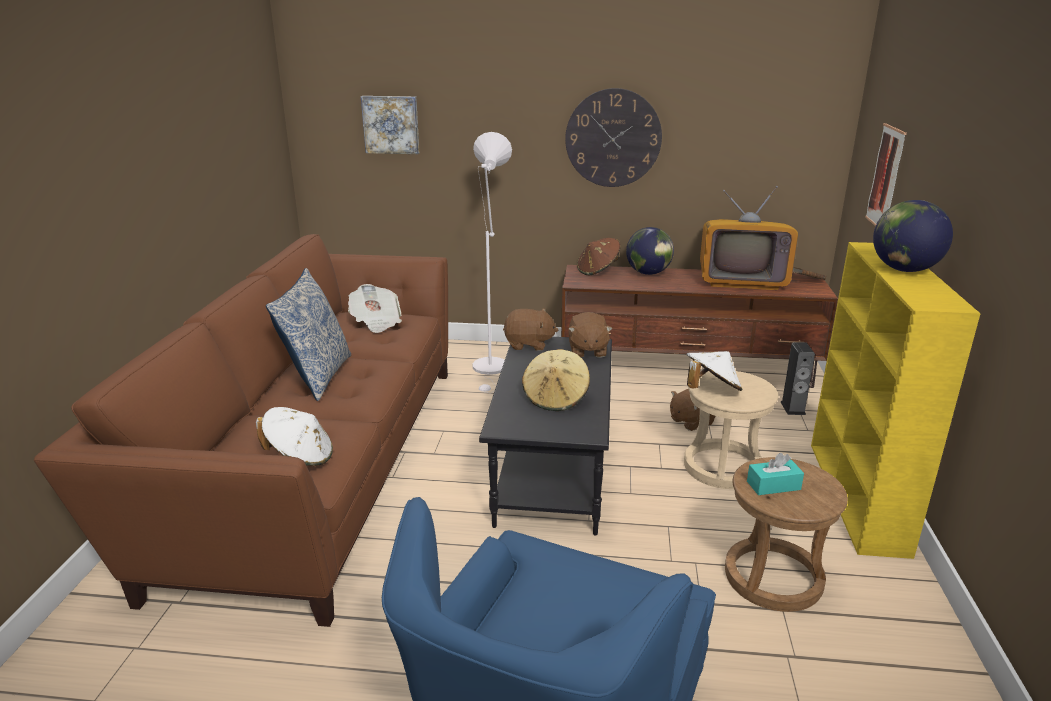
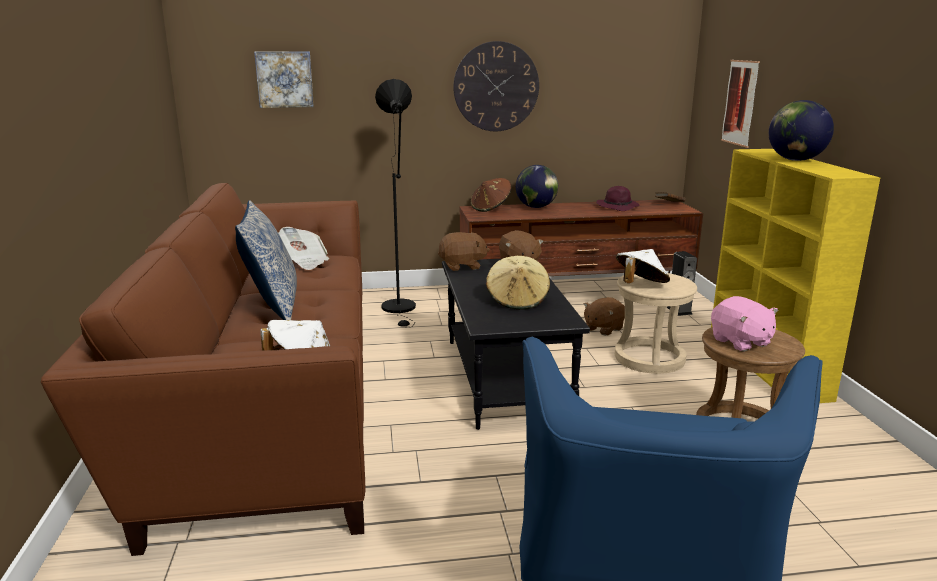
camera: 15 degrees left, 5 degrees down
(490, 370) = (400, 309): white floor lamp -> black floor lamp
(742, 280) = (618, 207): television -> purple hat
(773, 485) = (740, 342): turquoise tissue box -> pink plush toy

